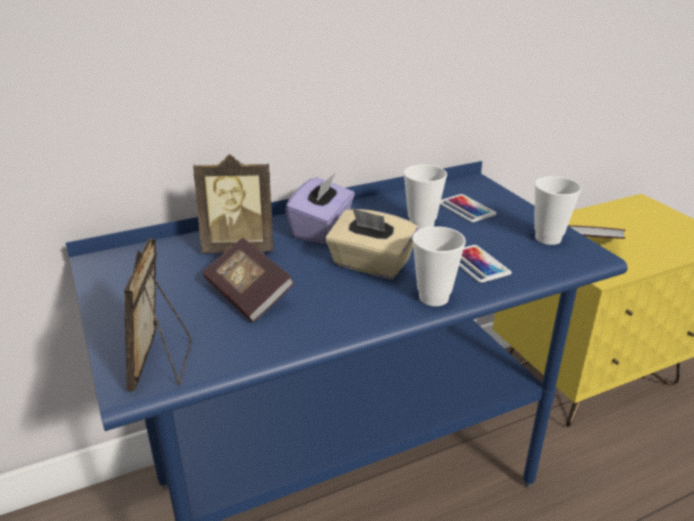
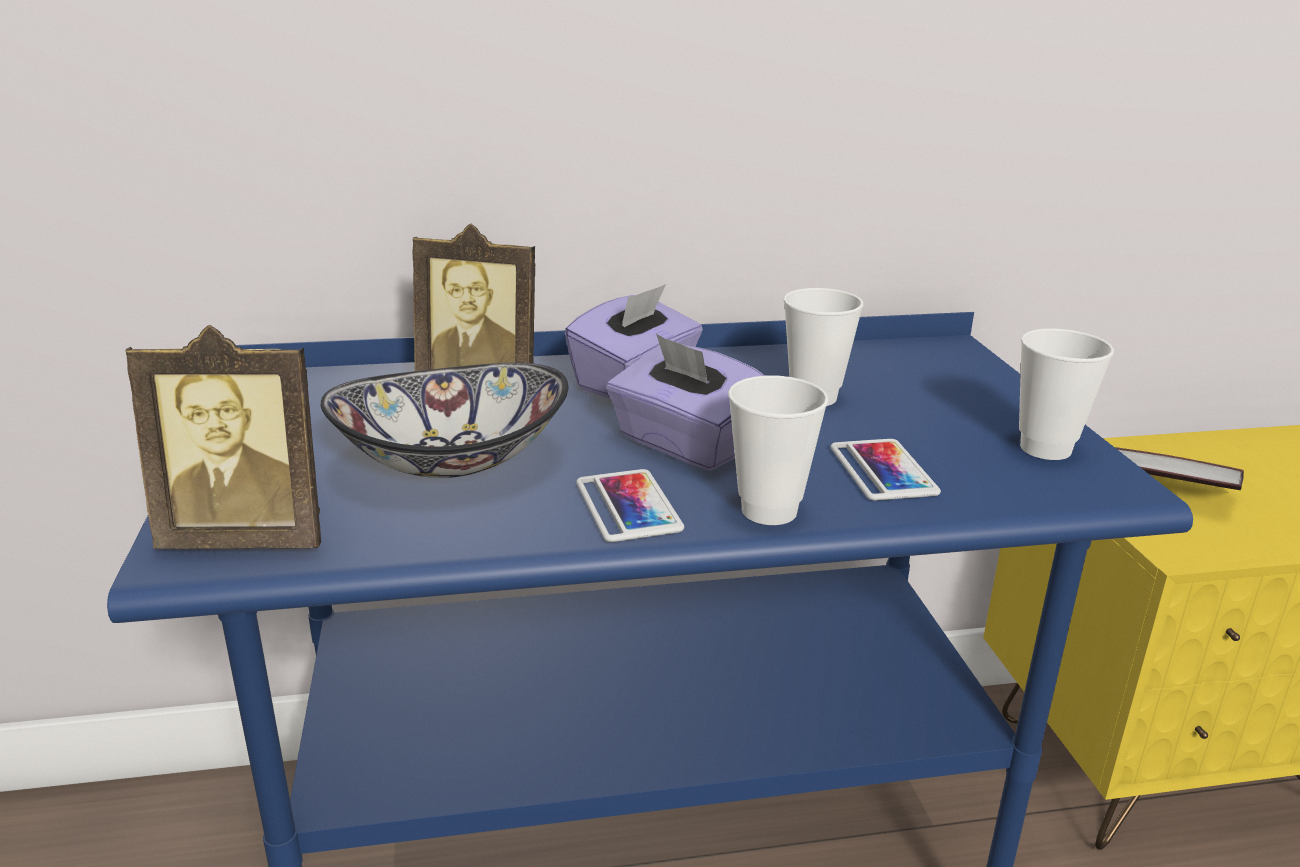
camera: 15 degrees right, 5 degrees down
(162, 364) = (250, 536): picture frame -> picture frame turned 105 degrees counterclockwise
(248, 295) = (452, 460): book -> bowl
(370, 264) = (685, 444): beige tissue box -> purple tissue box
(466, 208) = (911, 384): phone -> phone (628, 506)

